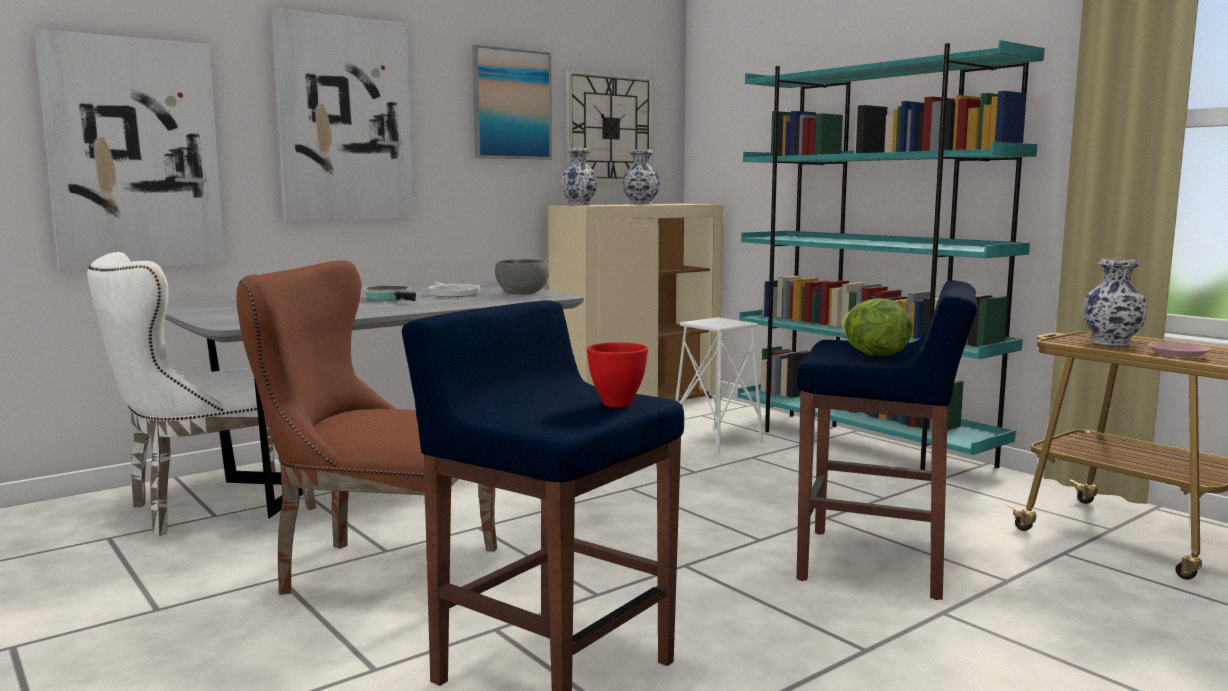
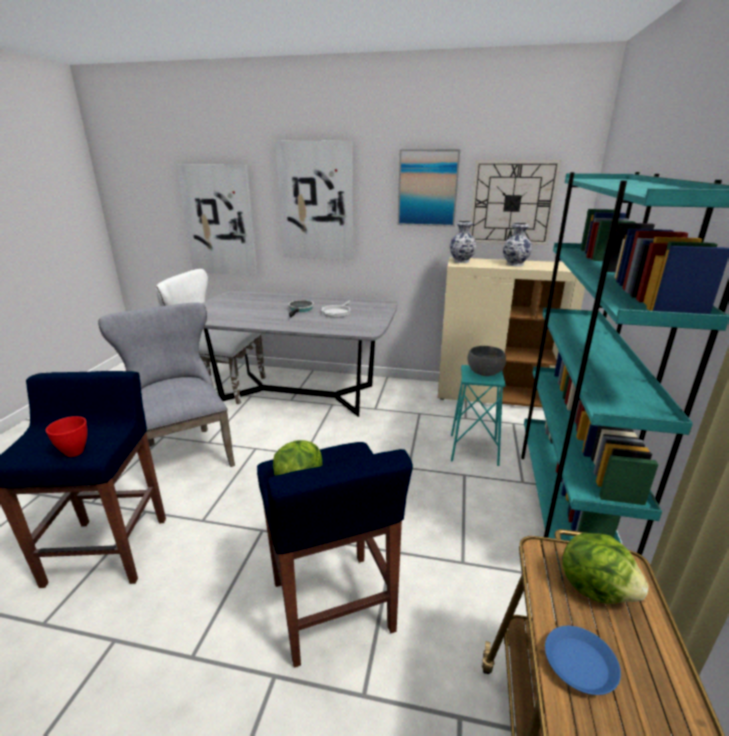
camera: 50 degrees right, 15 degrees up
(375, 572) = (184, 452): brown chair -> grey chair
(522, 293) = (365, 321): grey bowl -> grey bowl (485, 372)
(717, 441) = (474, 450): white stool -> turquoise stool
(1109, 342) = (595, 587): vase -> lettuce
(1177, 353) = (579, 663): pink plate -> blue plate

